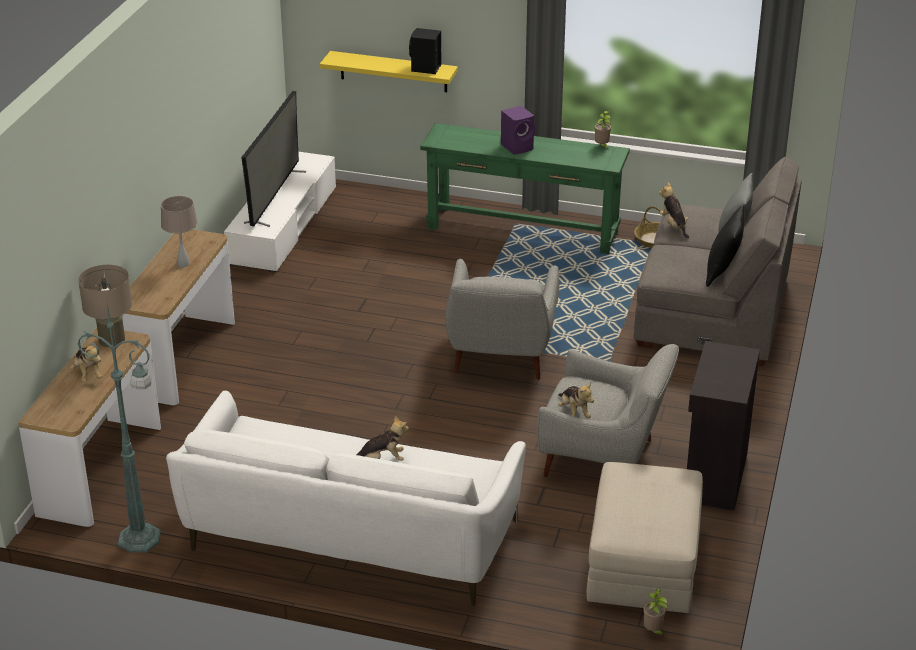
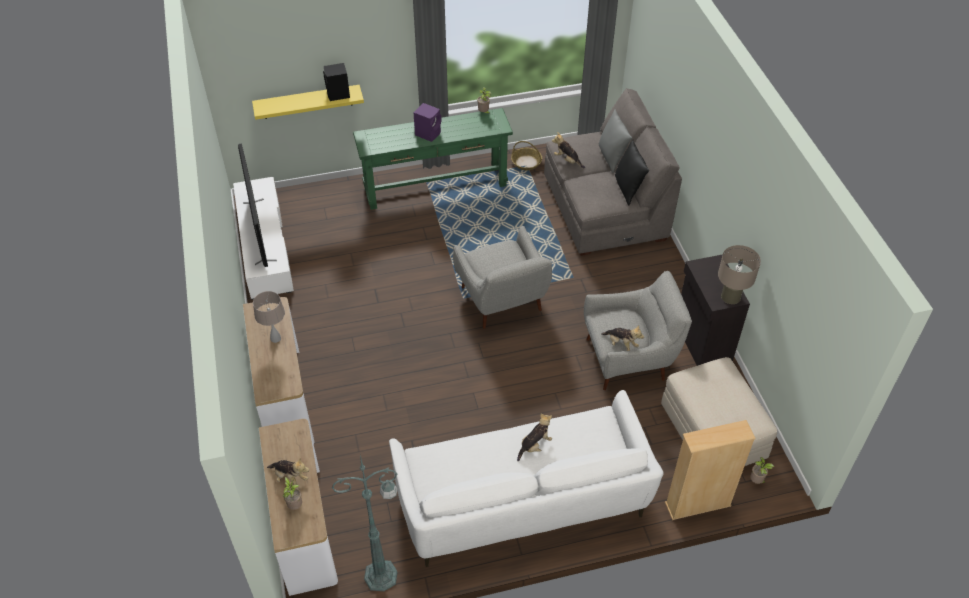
camera: 30 degrees left, 15 degrees up
(71, 396) = (295, 505): none -> potted plant
(112, 339) = (281, 436): beige table lamp -> beige table lamp (730, 296)
(555, 622) = (697, 504): none -> beige bookcase

